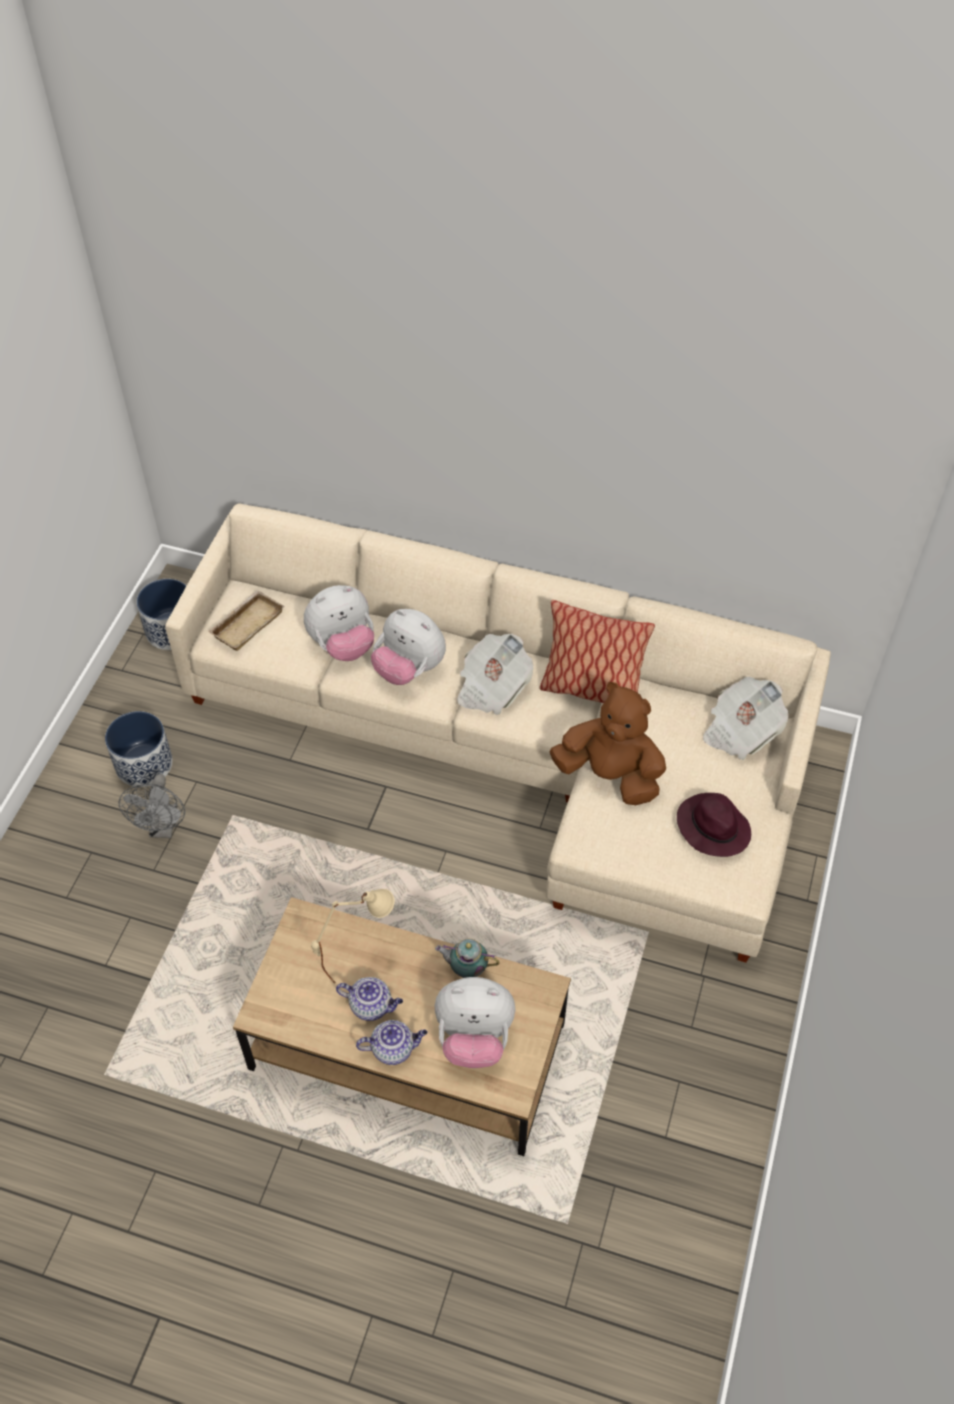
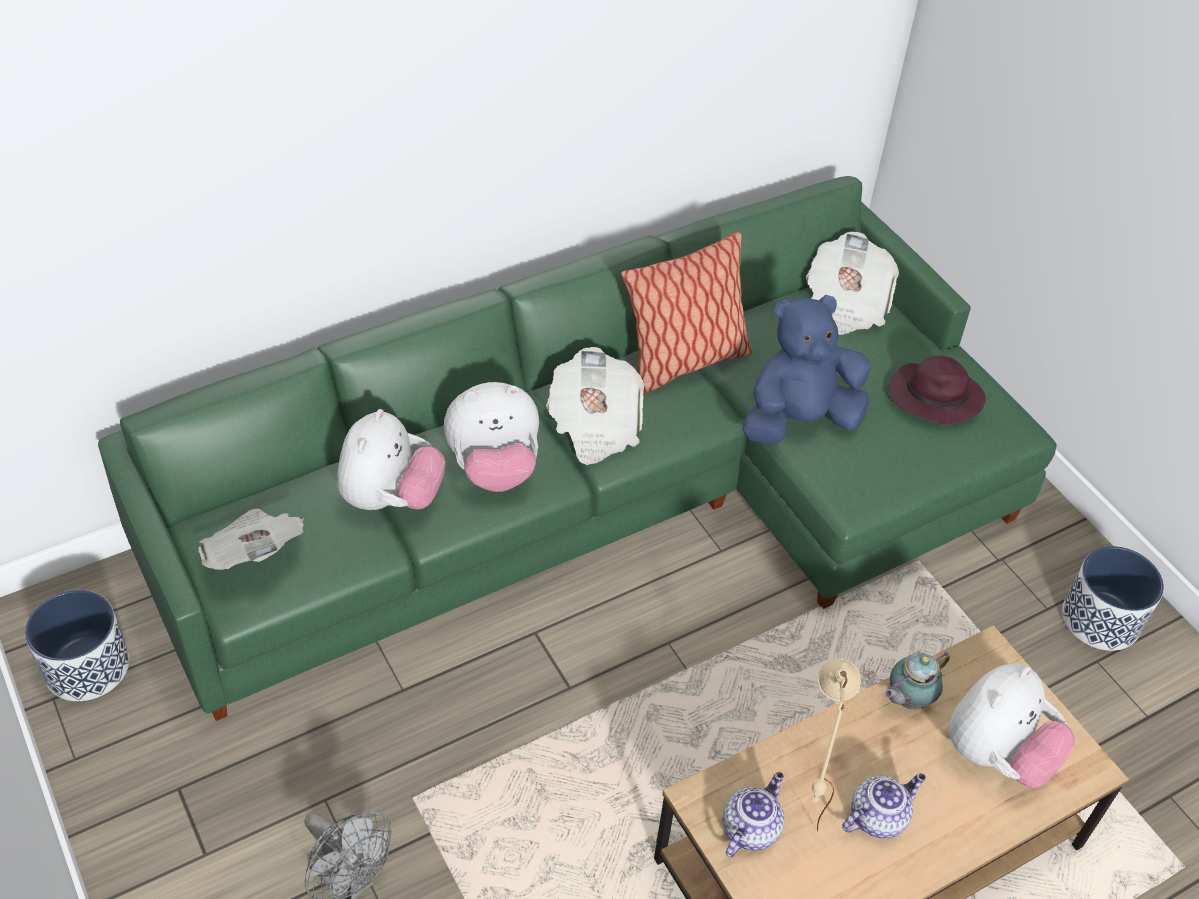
camera: 50 degrees left, 5 degrees down
(144, 764) = (237, 835): planter -> planter (1101, 619)
(247, 623) = (254, 554): beige tray -> newspaper
(393, 1048) = (950, 836): teapot -> teapot (750, 828)
(521, 747) = (613, 493): beige sofa -> green sofa
(610, 775) = (799, 421): brown plush toy -> blue plush toy

